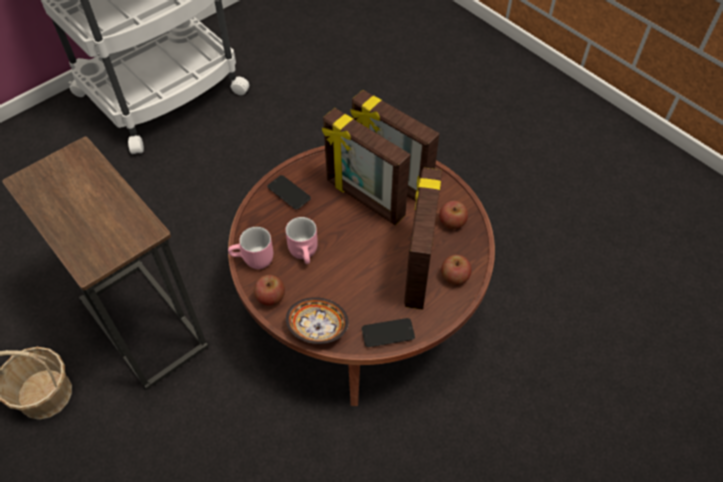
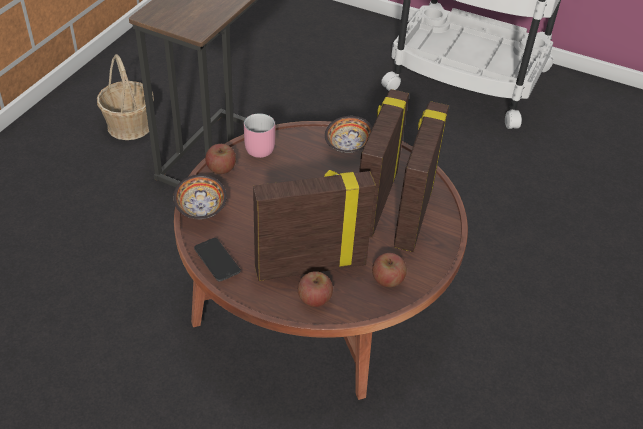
camera: 65 degrees right, 10 degrees down
(289, 193) = (346, 146): phone -> bowl
(306, 252) = (285, 179): pink mug -> none

